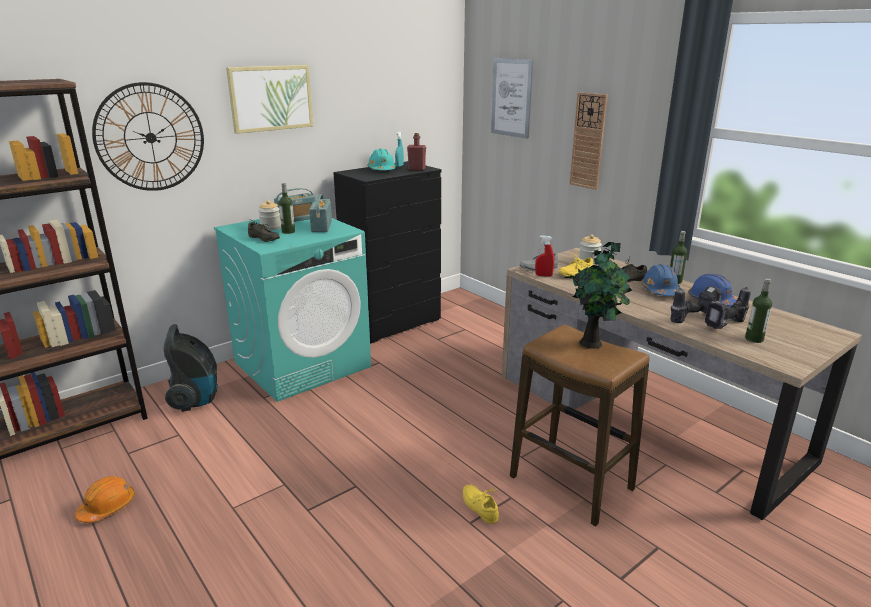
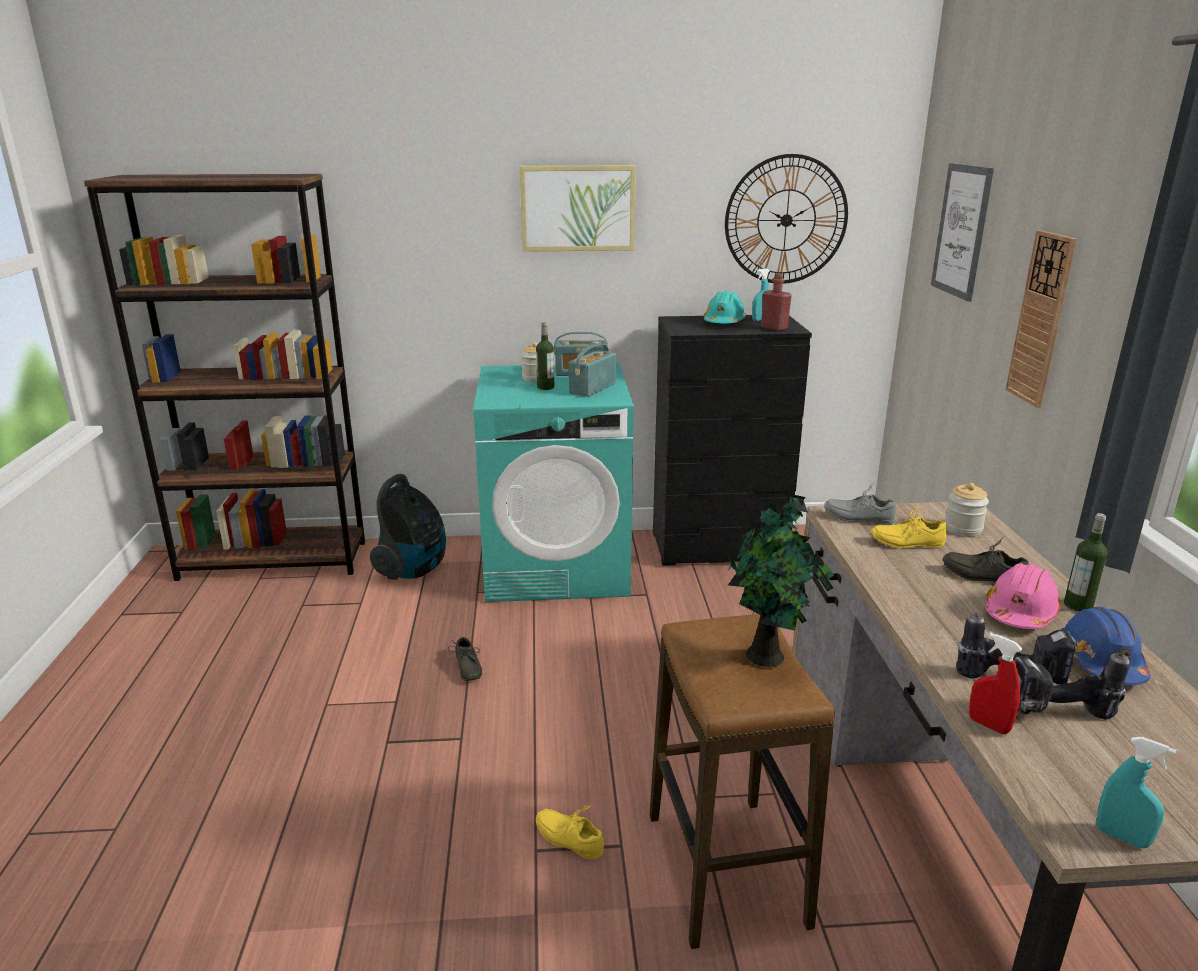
camera: 35 degrees right, 0 degrees up
(107, 507) = (235, 653): orange hard hat -> none
(150, 137) = (417, 247): wall clock -> wall clock (786, 220)
(263, 239) = (504, 391): grey shoe -> grey shoe (466, 668)
(481, 507) = (570, 837): yellow shoe -> yellow shoe turned 60 degrees counterclockwise
(543, 275) = (849, 531): red spray bottle -> red spray bottle (988, 725)
(660, 291) = (1020, 613): blue hard hat -> pink hard hat
(754, 339) = (1079, 758): bottle -> none
(802, 361) = (1122, 837): none -> turquoise spray bottle

